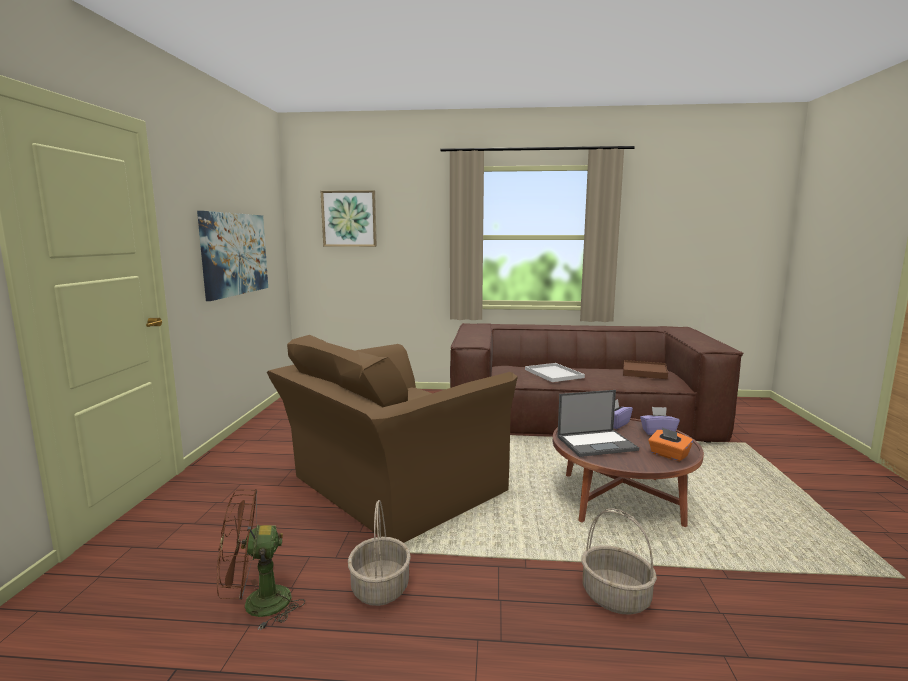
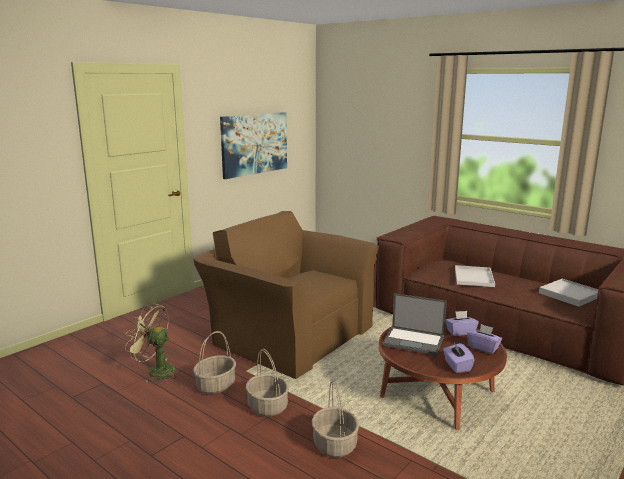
camera: 35 degrees right, 5 degrees up
(256, 605) = (155, 370): brown fan -> green fan
(349, 219) = (359, 113): picture -> none
(389, 487) = (288, 333): brown armchair -> brown armchair turned 45 degrees clockwise
(484, 586) = (268, 407): none -> basket
(644, 372) = (569, 295): brown tray -> white tray
(668, 455) = (457, 366): orange tissue box -> purple tissue box

